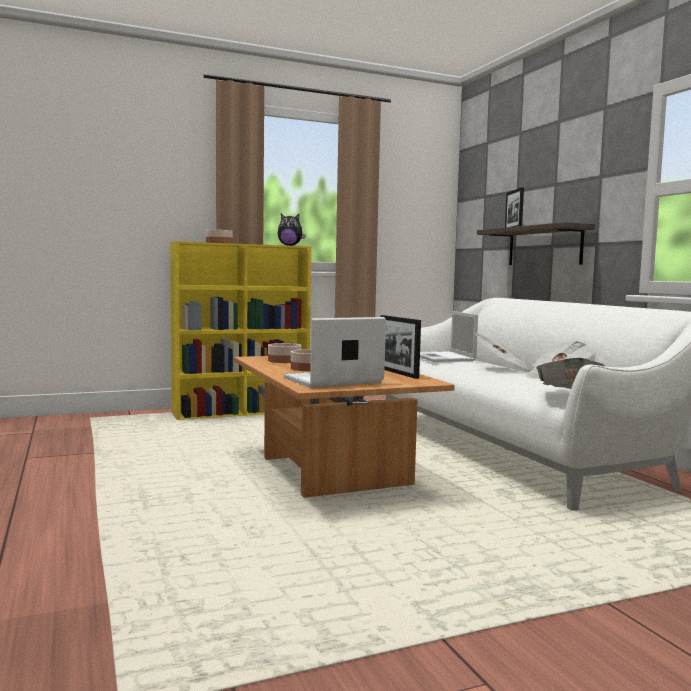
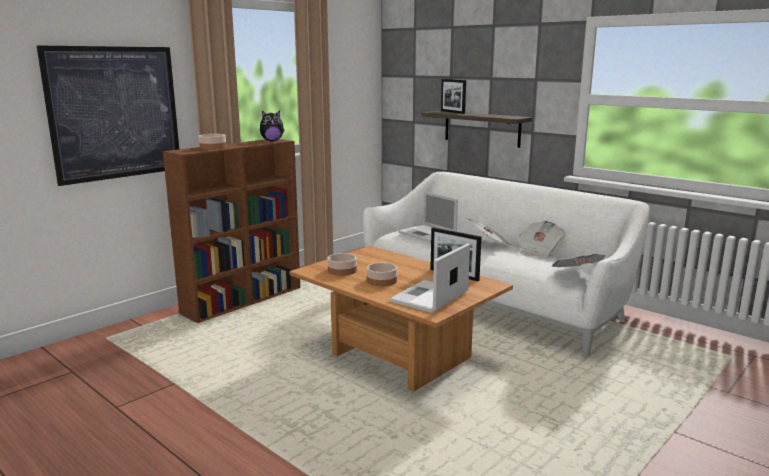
camera: 25 degrees left, 10 degrees up
(135, 205) = (115, 113): none -> picture
(242, 412) = (244, 300): yellow bookcase -> brown bookcase

